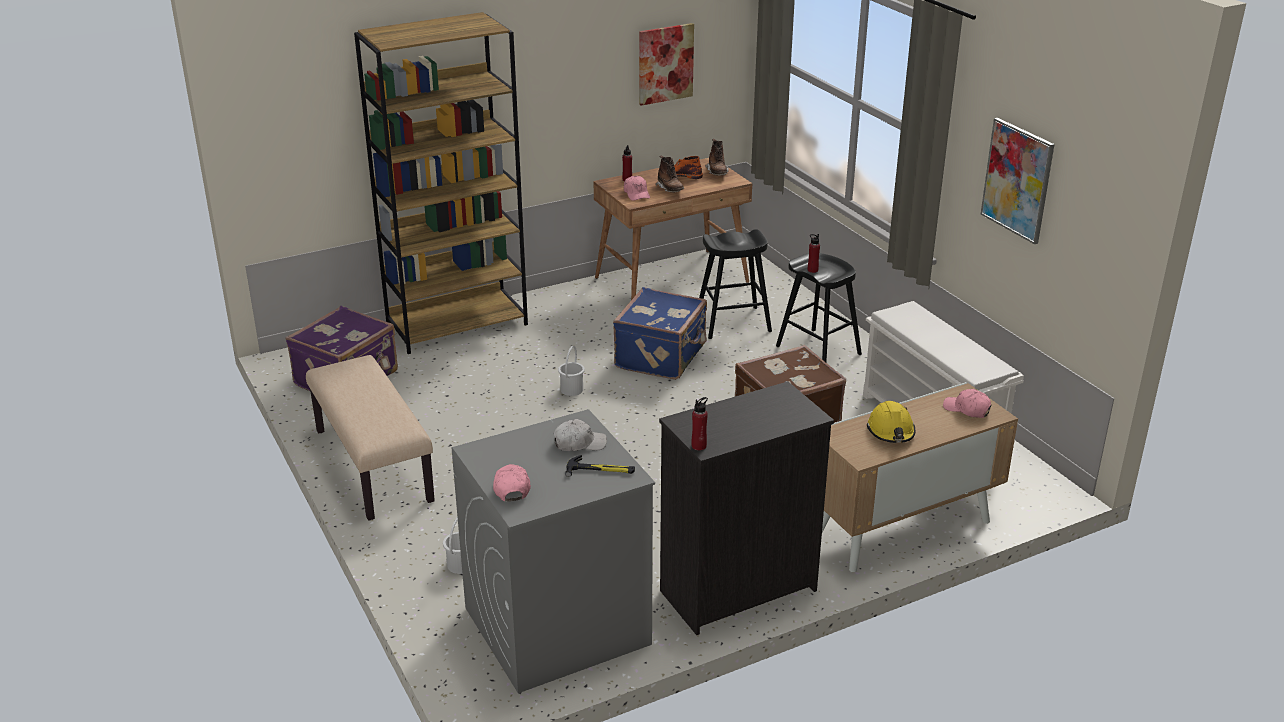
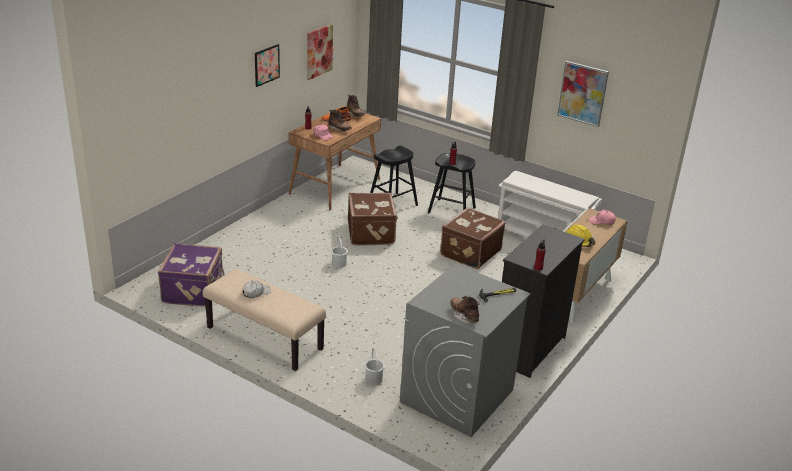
camera: 30 degrees left, 0 degrees up
(457, 324) = (231, 241): brown bookcase -> none
(511, 488) = (464, 316): pink cap -> brown boot
(552, 71) = (266, 65): none -> picture
(579, 443) = (471, 283): white cap -> white cap (256, 292)
(662, 357) = (372, 233): blue suitcase -> brown suitcase

